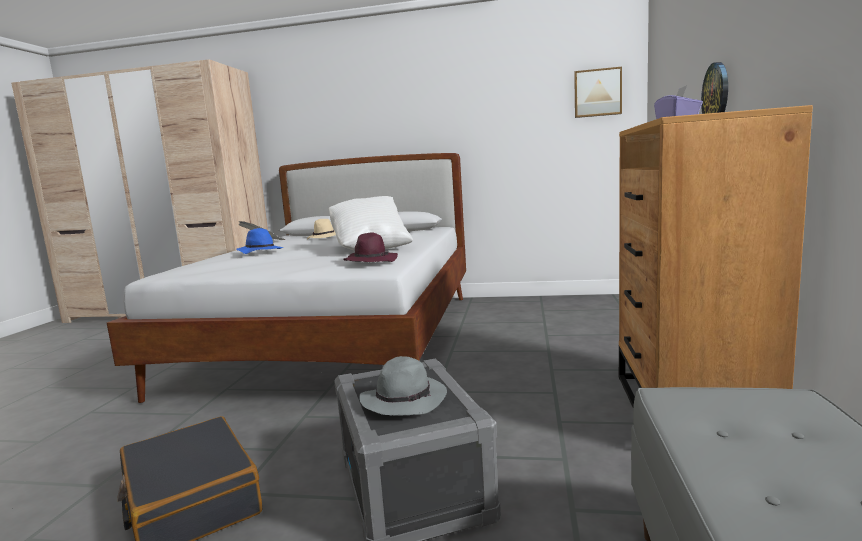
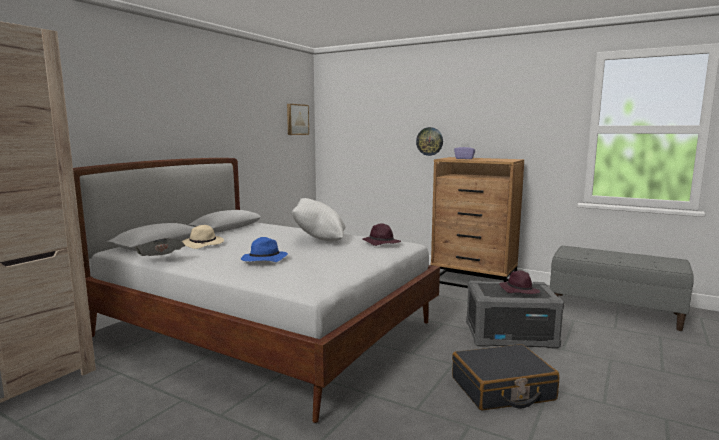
camera: 70 degrees left, 0 degrees up
(405, 400) = (518, 290): grey hat -> purple hat

